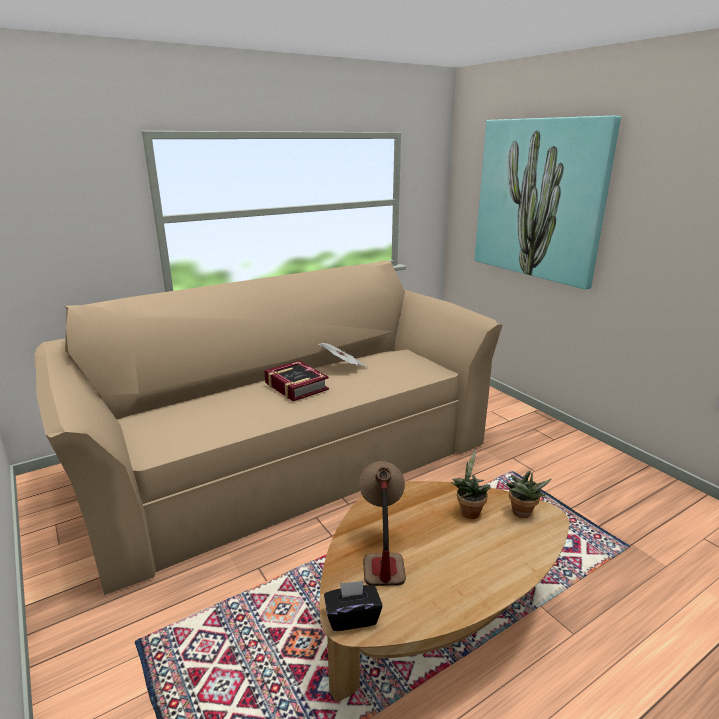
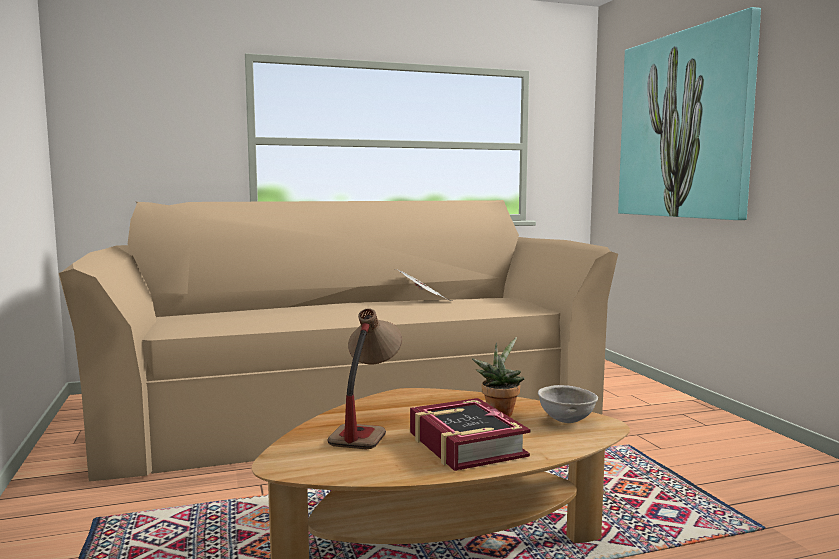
camera: 15 degrees right, 15 degrees down
(296, 386) = (356, 305): book -> book (465, 445)
(352, 617) = (291, 462): black tissue box -> none
(521, 514) = (567, 421): potted plant -> grey bowl

